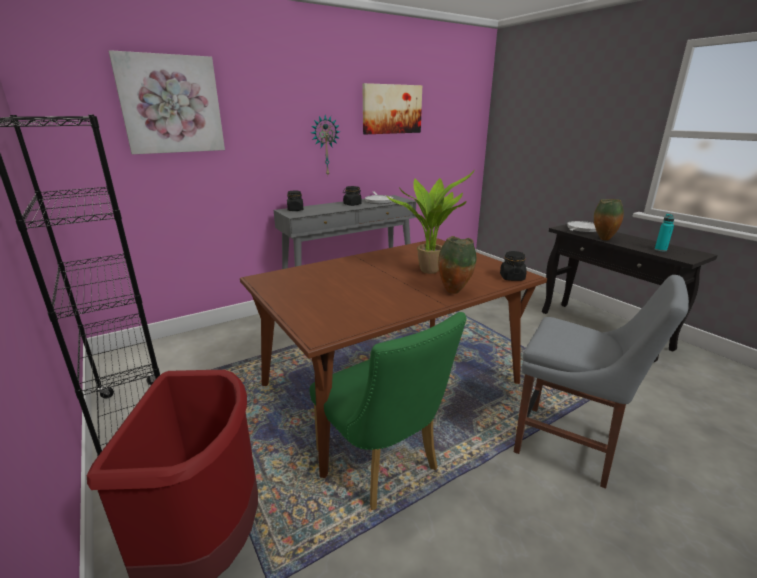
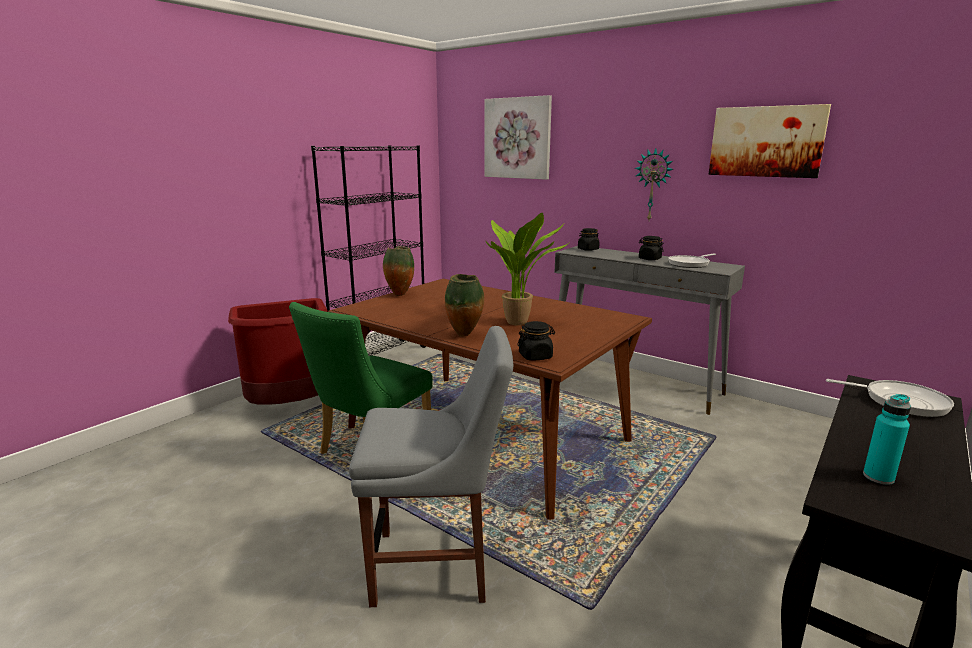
camera: 70 degrees right, 5 degrees down
(571, 446) = (438, 565): grey chair -> grey chair turned 105 degrees counterclockwise
(603, 239) = (851, 419): vase -> vase (399, 294)

